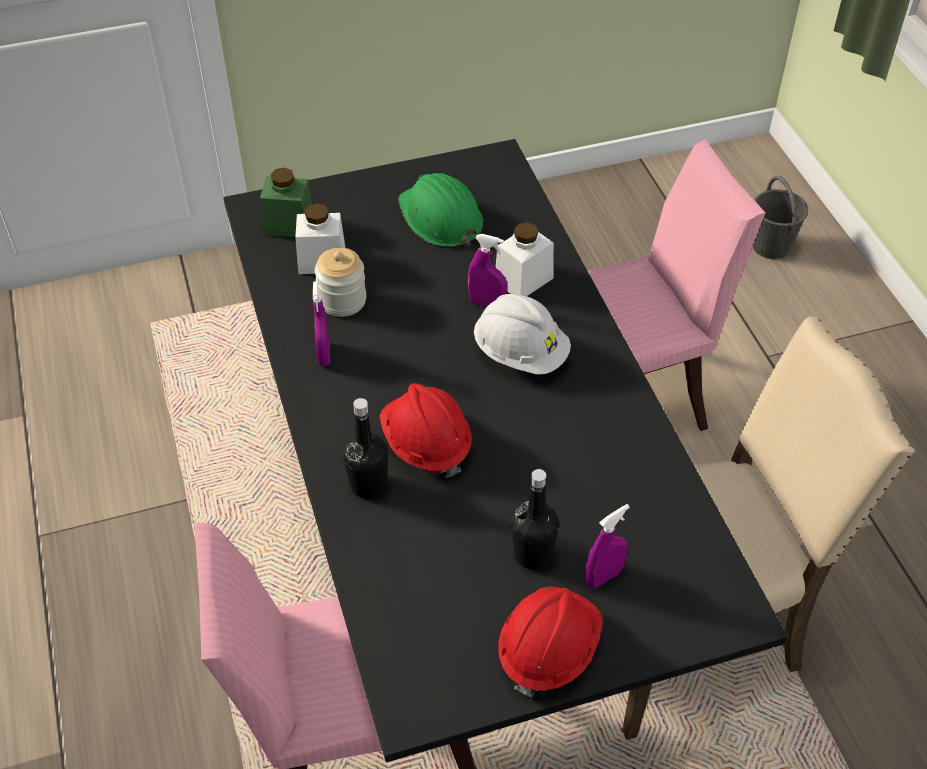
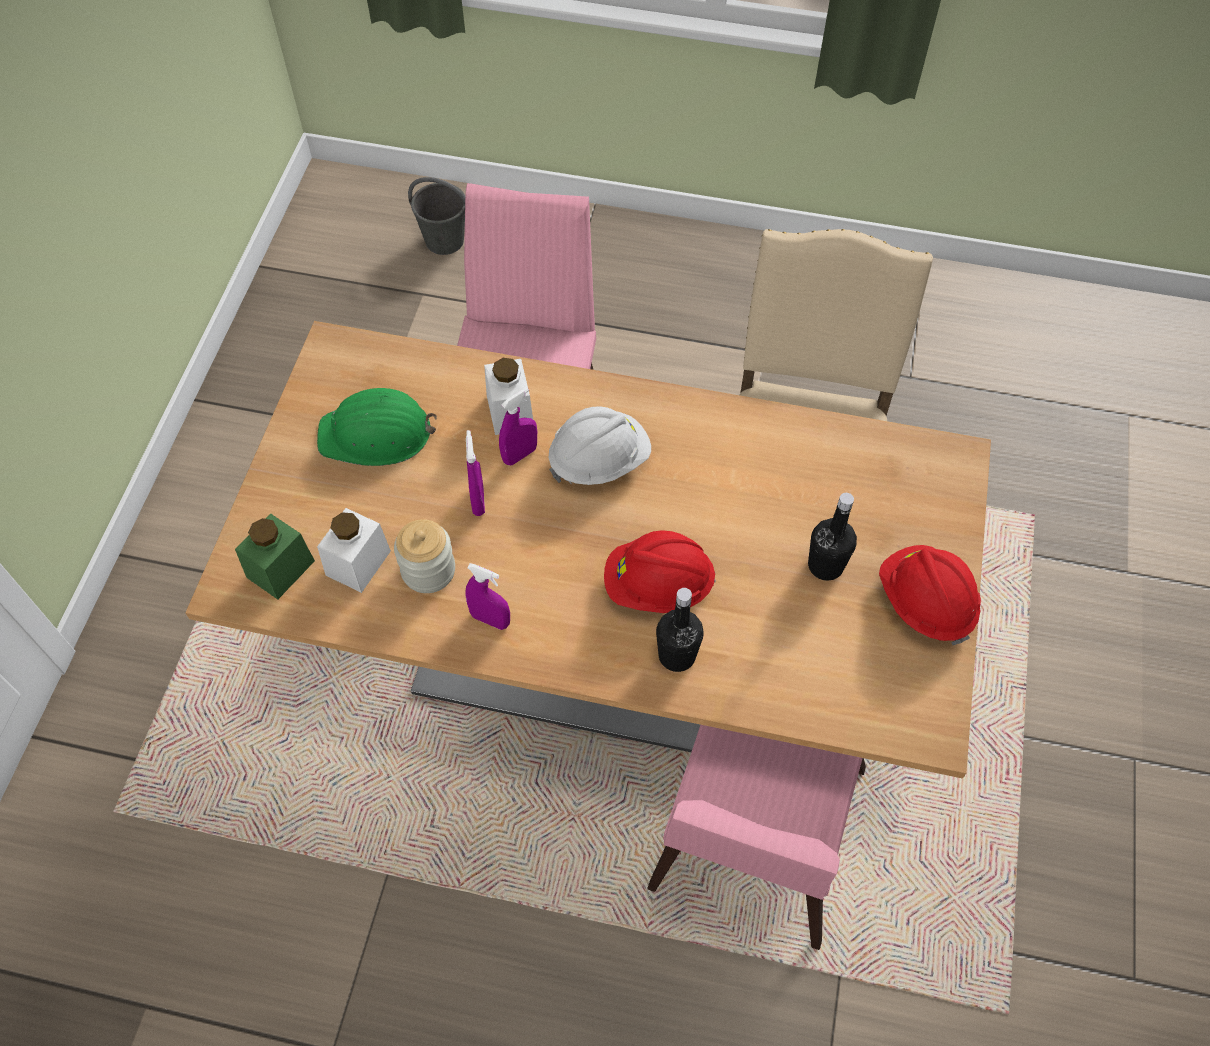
camera: 60 degrees left, 10 degrees up
(463, 548) = (604, 653): black dining table -> beige dining table
(603, 576) = (875, 527): purple spray bottle -> purple spray bottle (478, 501)

